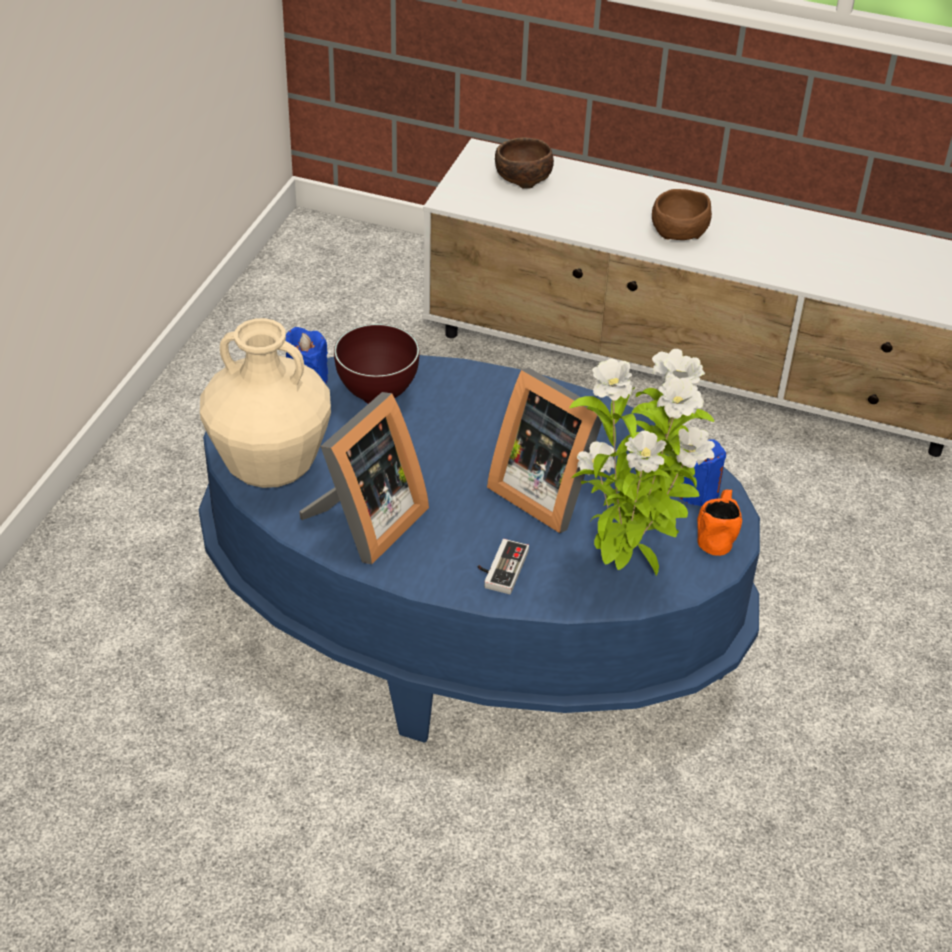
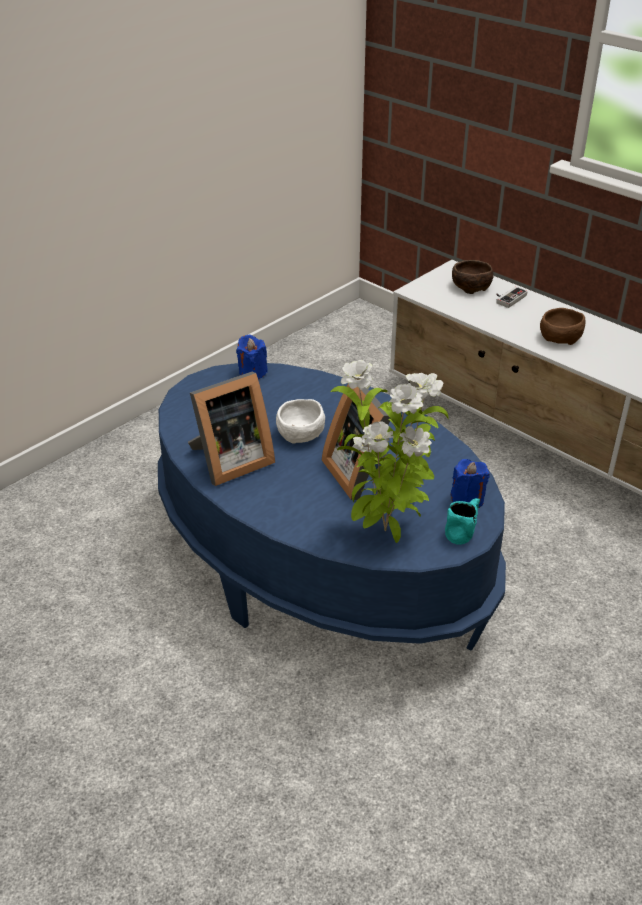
camera: 25 degrees right, 5 degrees down
(272, 469) = (194, 417): beige vase -> none
(375, 397) = (288, 391): brown bowl -> none
(432, 457) = (299, 434): none -> white bowl
(500, 568) = (297, 511): game controller -> game controller (508, 298)
(716, 534) = (463, 530): orange mug -> turquoise mug

